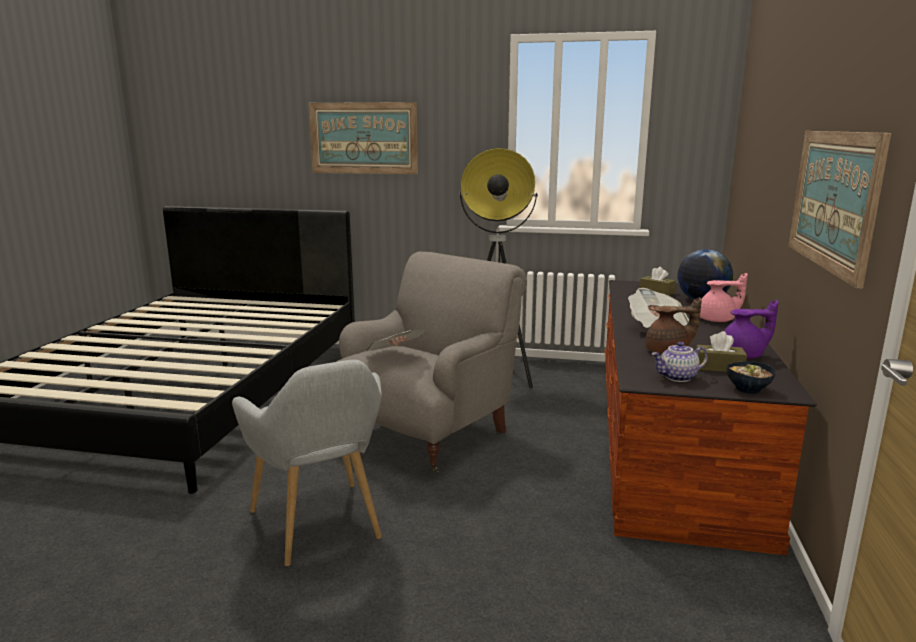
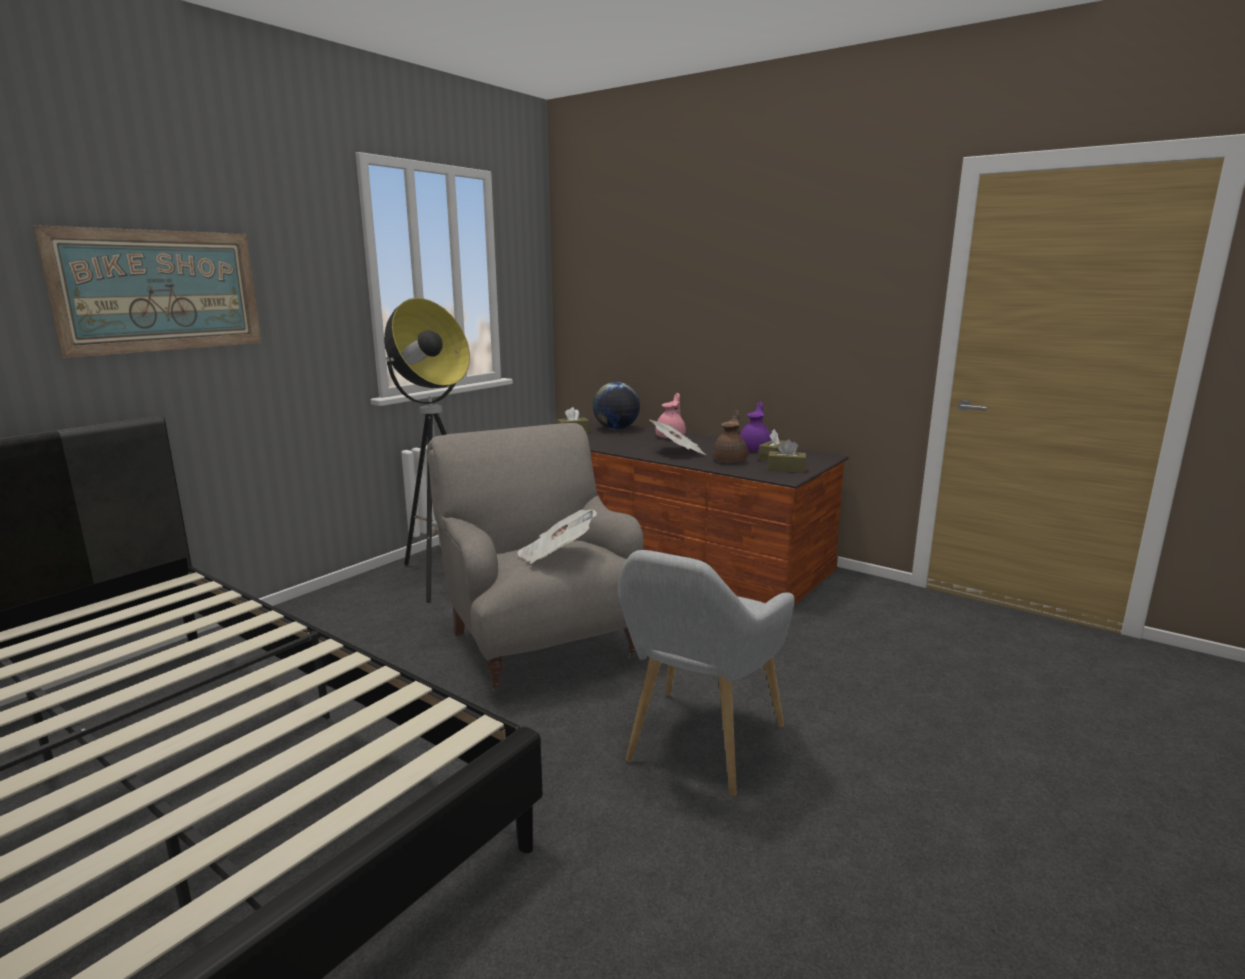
camera: 65 degrees left, 0 degrees up
(320, 529) = (697, 748): grey armchair -> grey armchair turned 120 degrees clockwise
(678, 377) = (786, 469): teapot -> brown tissue box
(748, 389) = (819, 461): bowl -> none
(833, 200) = (821, 320): picture -> none

